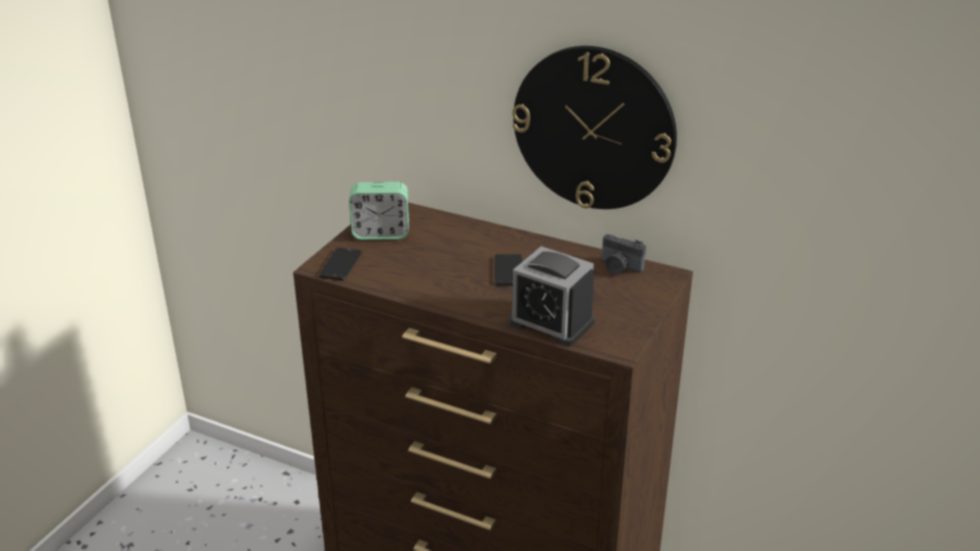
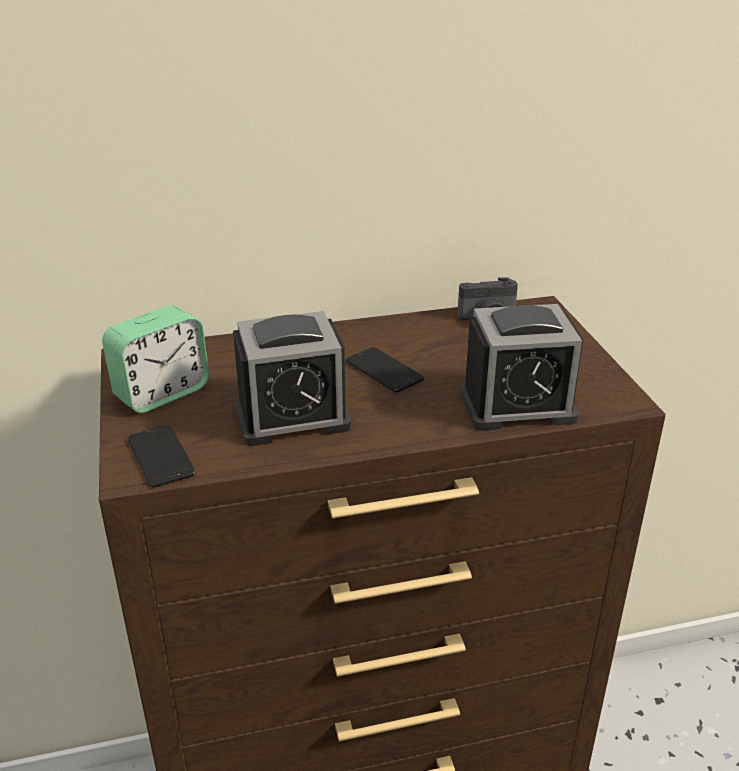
camera: 40 degrees left, 0 degrees up
(425, 273) = (292, 417): none -> alarm clock
(594, 128) = (416, 148): wall clock -> none

